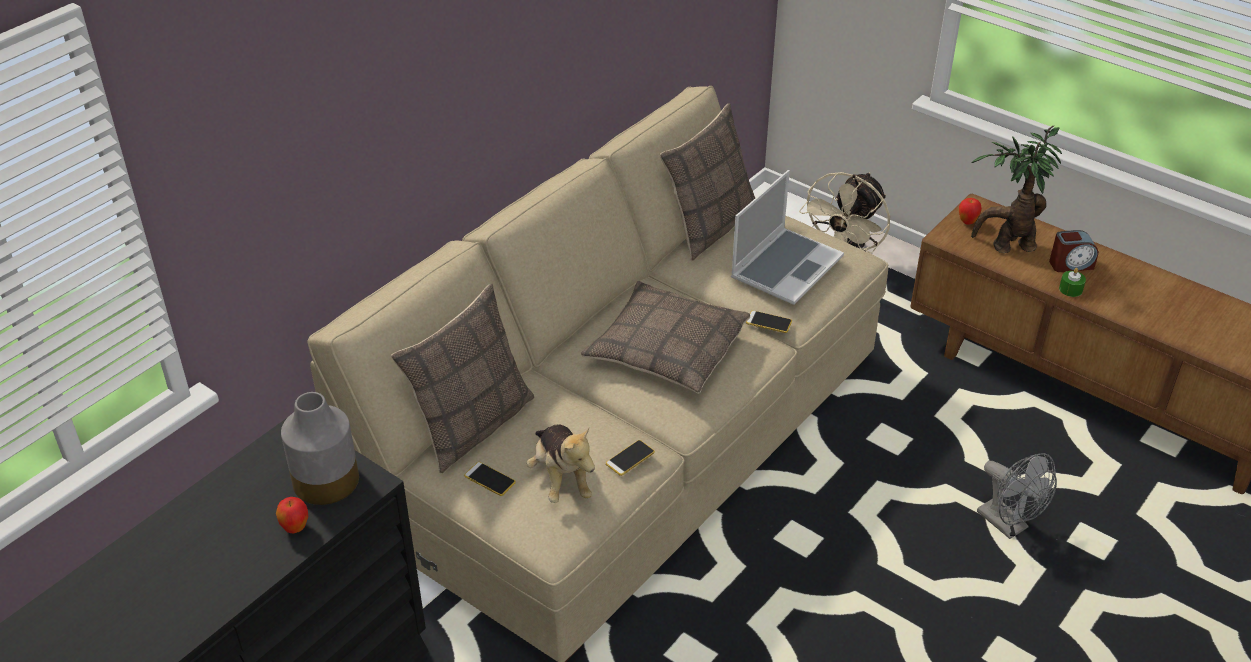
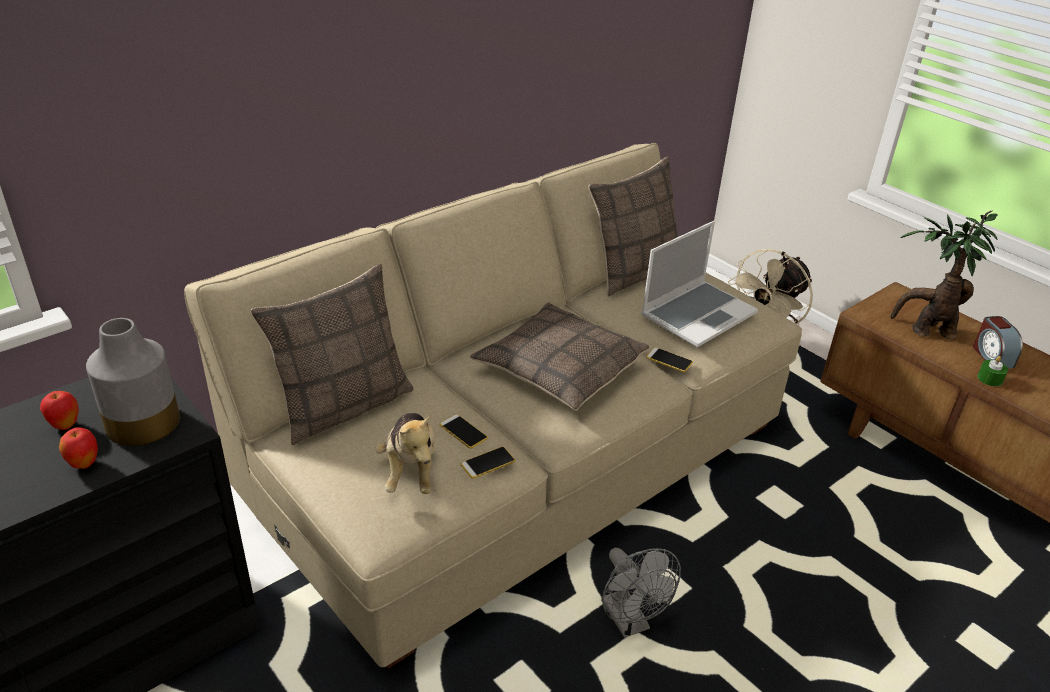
camera: 10 degrees right, 5 degrees down
(490, 479) = (338, 459): phone -> phone (463, 432)
(967, 222) = (888, 305): apple -> apple (65, 425)
(1008, 525) = (892, 611): grey fan -> grey fan (630, 622)
(1070, 264) = (991, 356): alarm clock -> alarm clock turned 75 degrees clockwise

